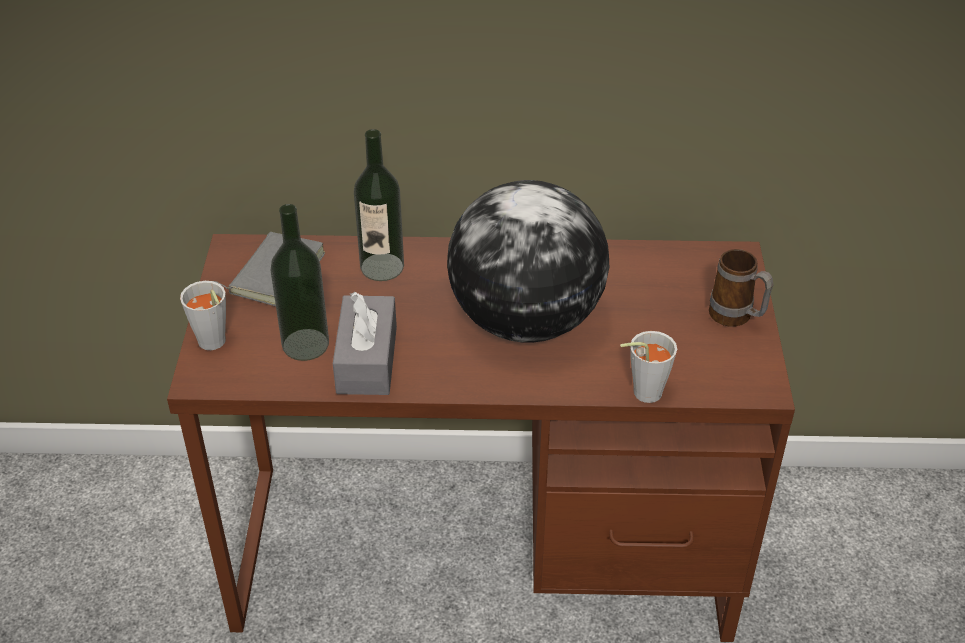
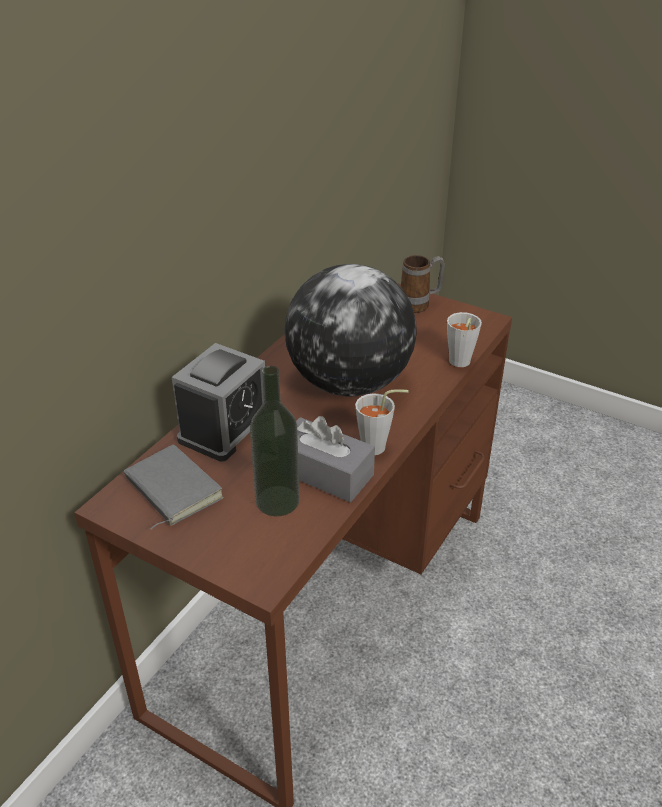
camera: 60 degrees left, 5 degrees down
(213, 345) = (227, 558): grey cup -> grey cup (379, 447)
(382, 267) = (224, 429): bottle -> alarm clock

